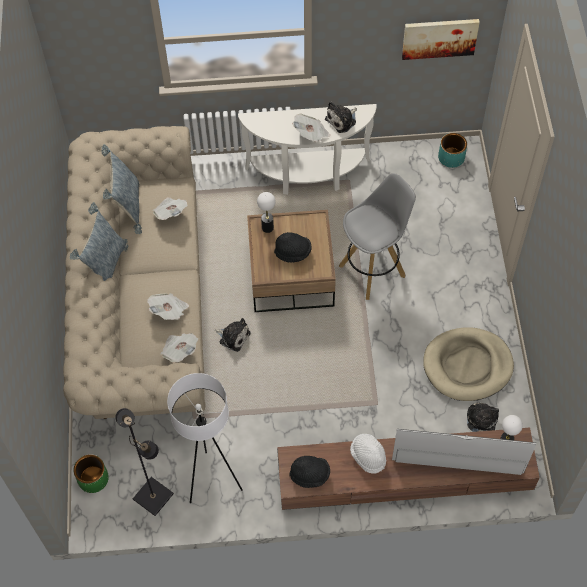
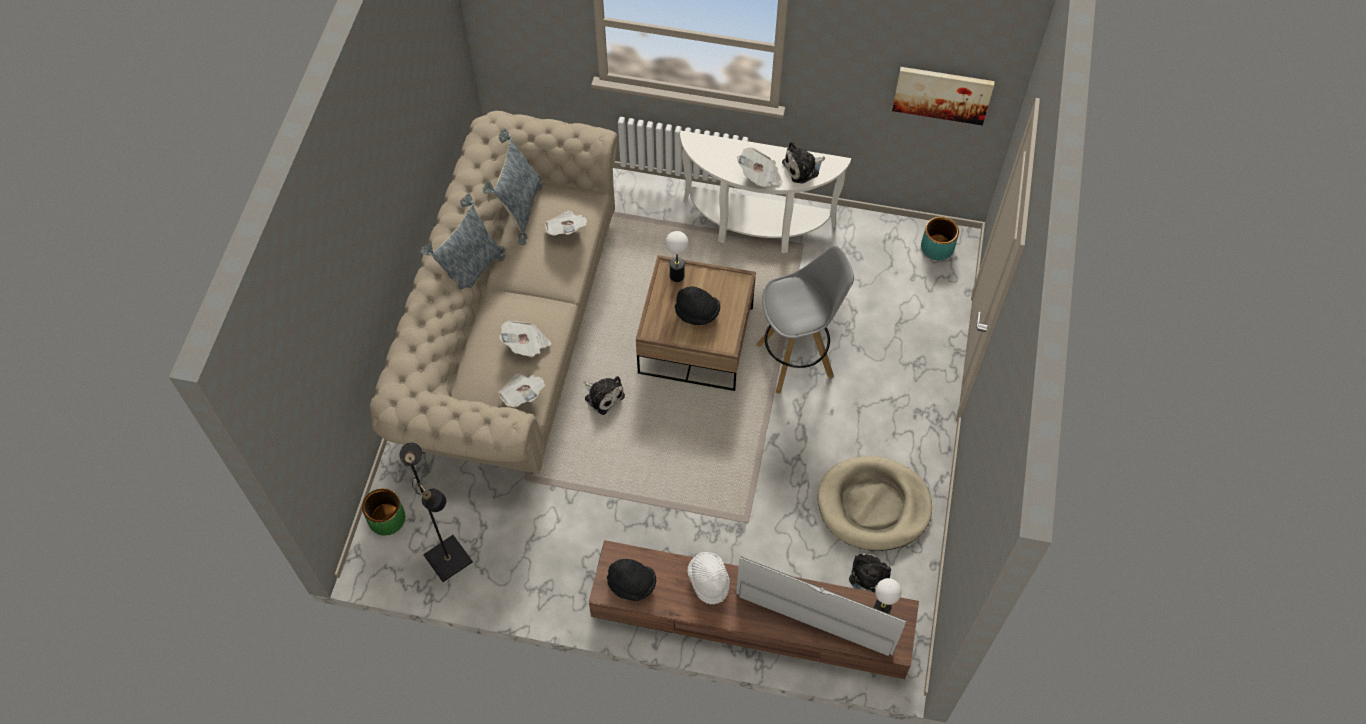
camera: 15 degrees right, 0 degrees up
(212, 480) = (523, 559): white floor lamp -> none

